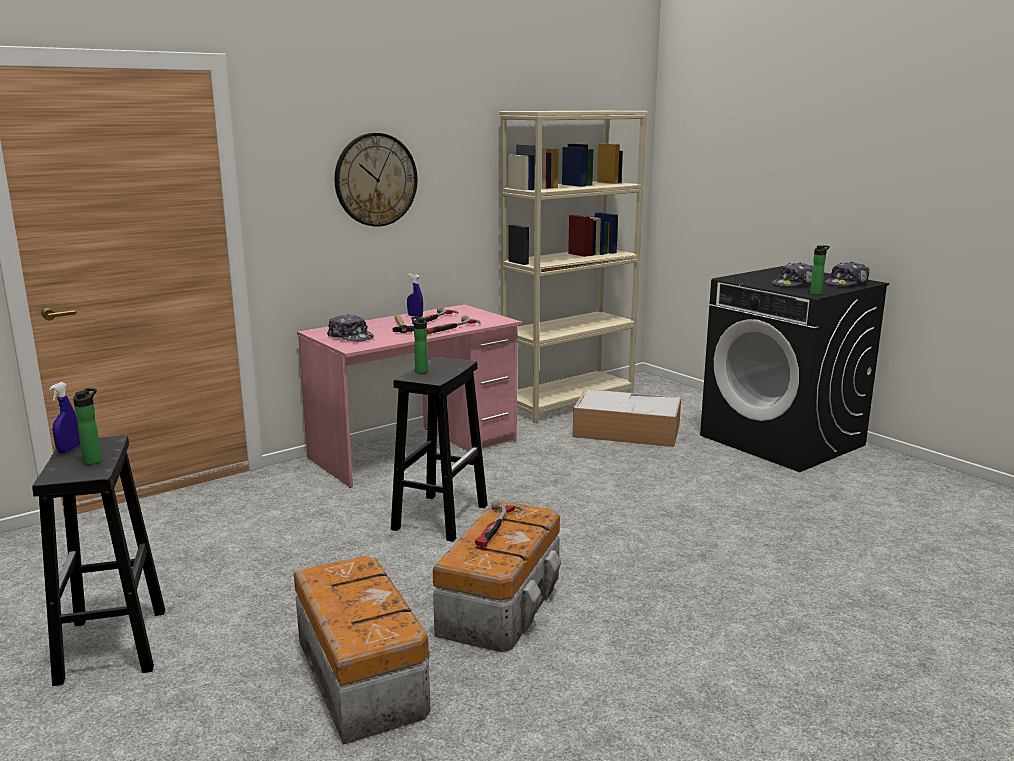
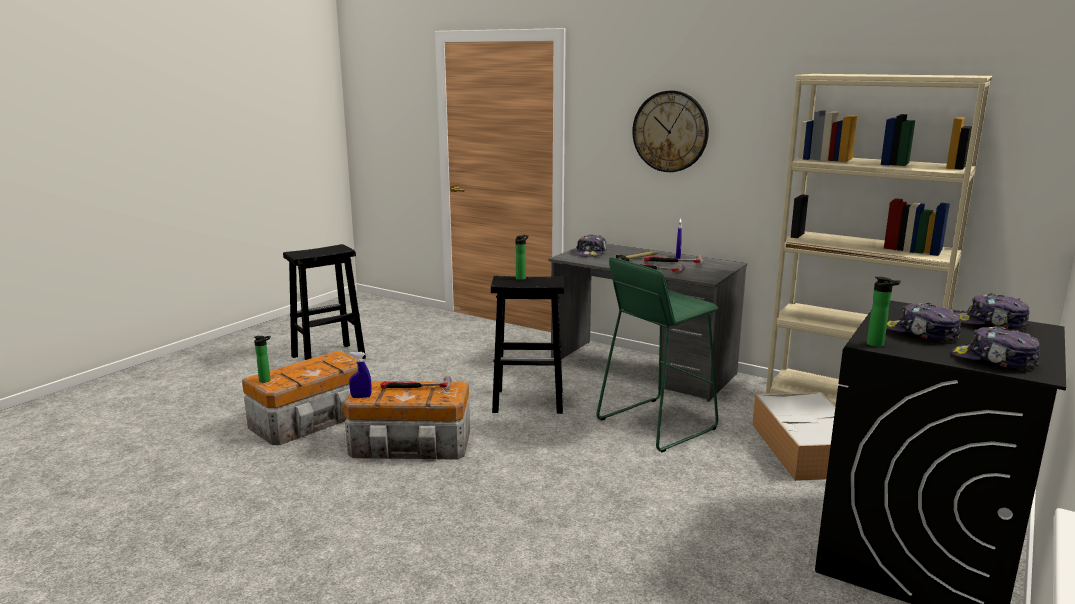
camera: 70 degrees right, 0 degrees up
(69, 450) = (330, 247): blue spray bottle -> blue spray bottle (361, 397)
(94, 460) = (318, 253): bottle -> bottle (266, 380)
(415, 449) = (642, 369): pink desk -> grey desk
(544, 470) = (656, 424): none -> green stool
(777, 273) = (989, 324): none -> cap

